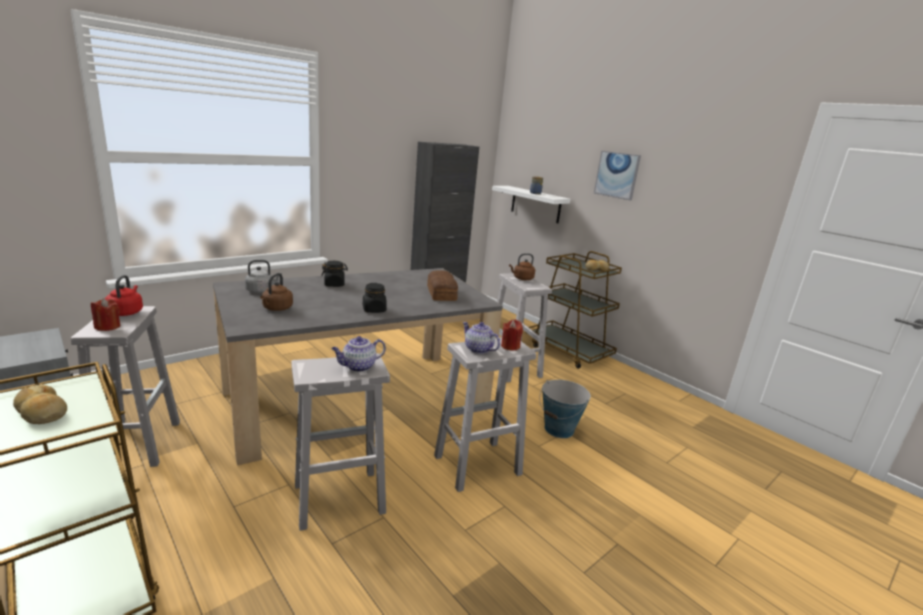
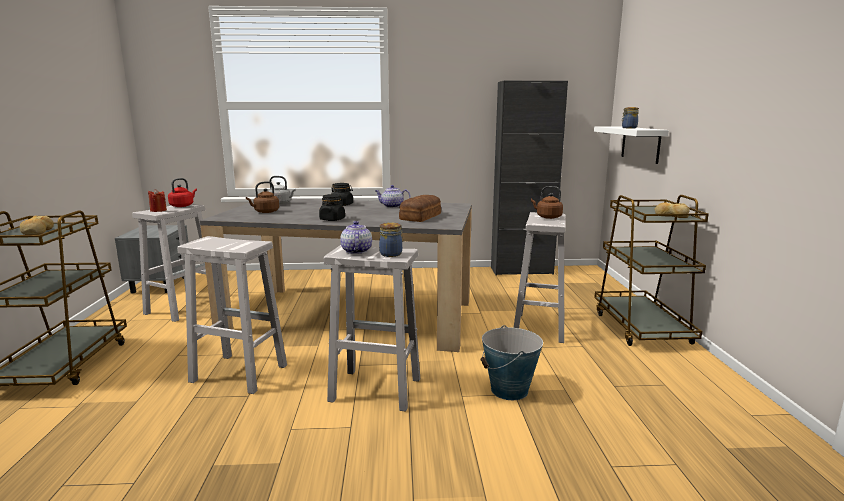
camera: 40 degrees right, 5 degrees down
(358, 367) = (236, 245): teapot -> teapot (392, 206)
(510, 346) = (392, 254): red candle -> jar
(617, 175) = (711, 87): picture -> none

